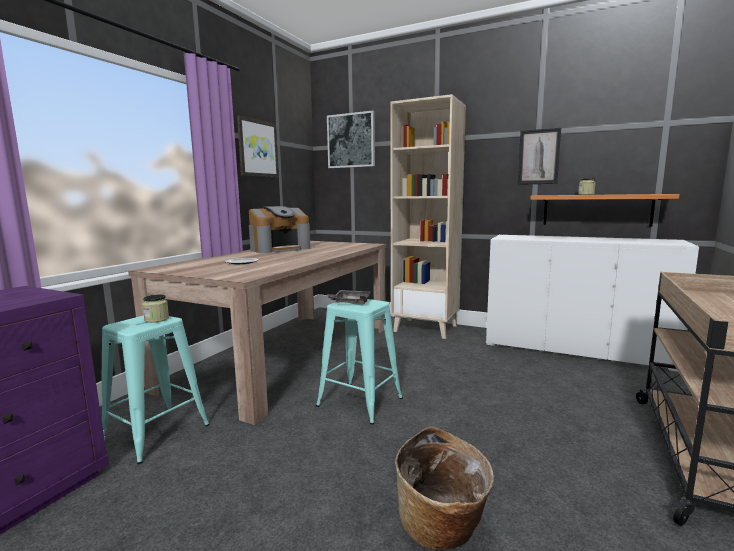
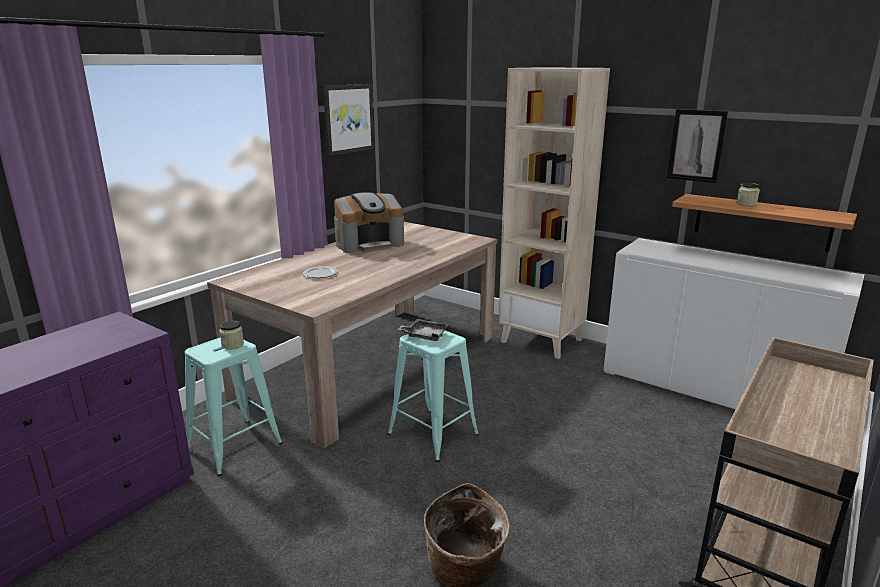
camera: 10 degrees right, 10 degrees up
(351, 140) = (468, 96): picture -> none

